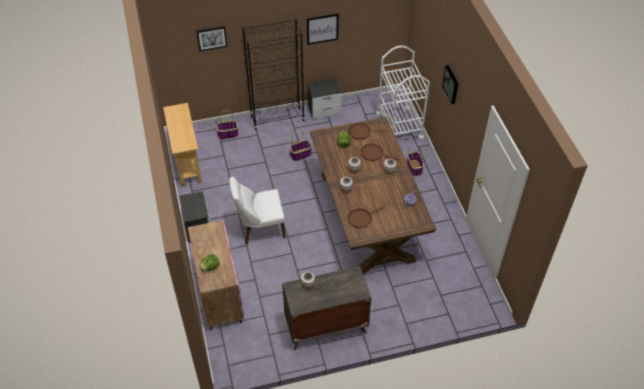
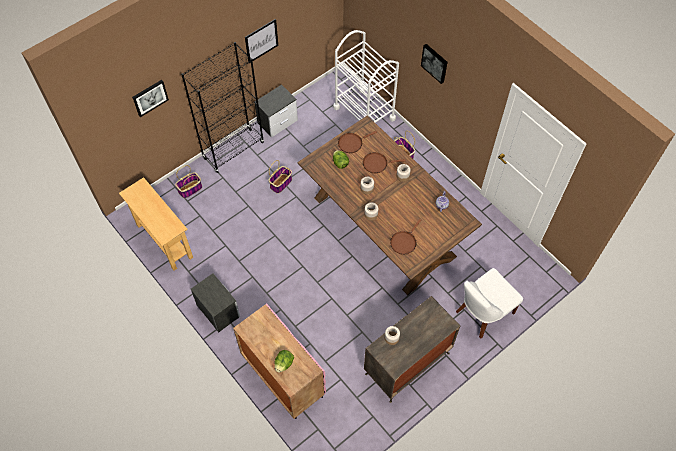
camera: 25 degrees left, 10 degrees up
(260, 228) = (284, 284): white chair -> white chair (482, 313)

